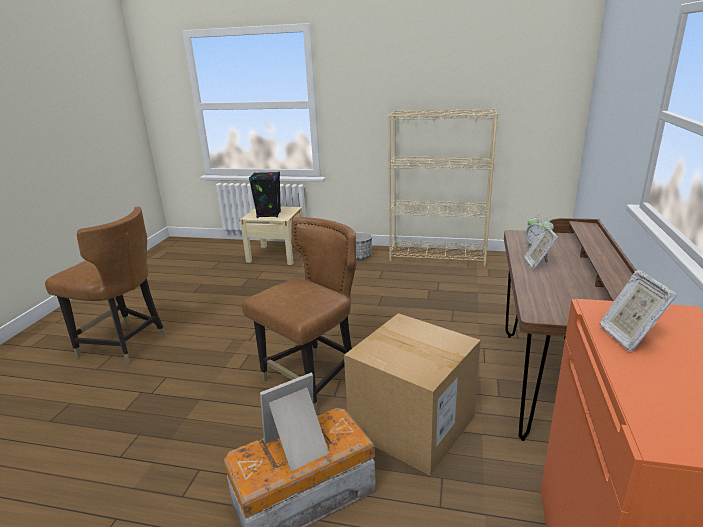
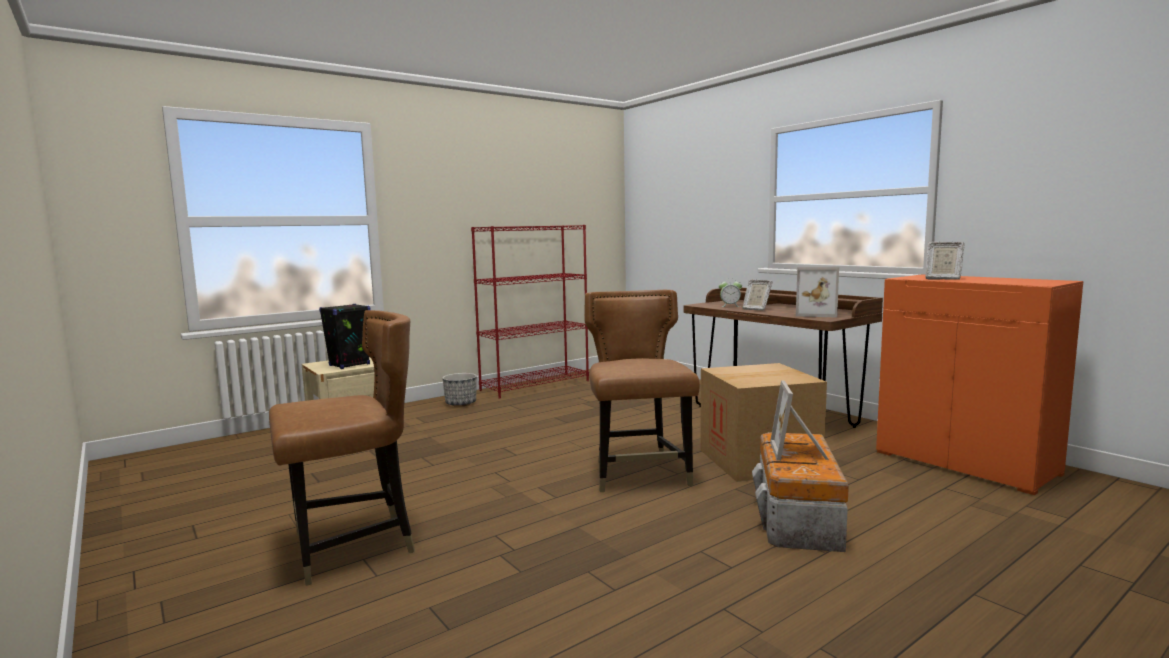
camera: 50 degrees left, 15 degrees down
(438, 256) = (535, 385): beige bookcase -> red bookcase
(561, 300) = (816, 314): none -> picture frame

